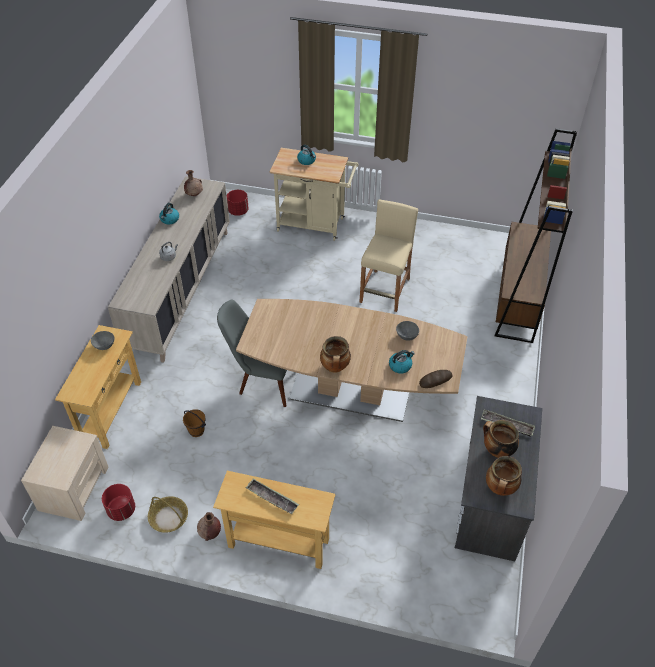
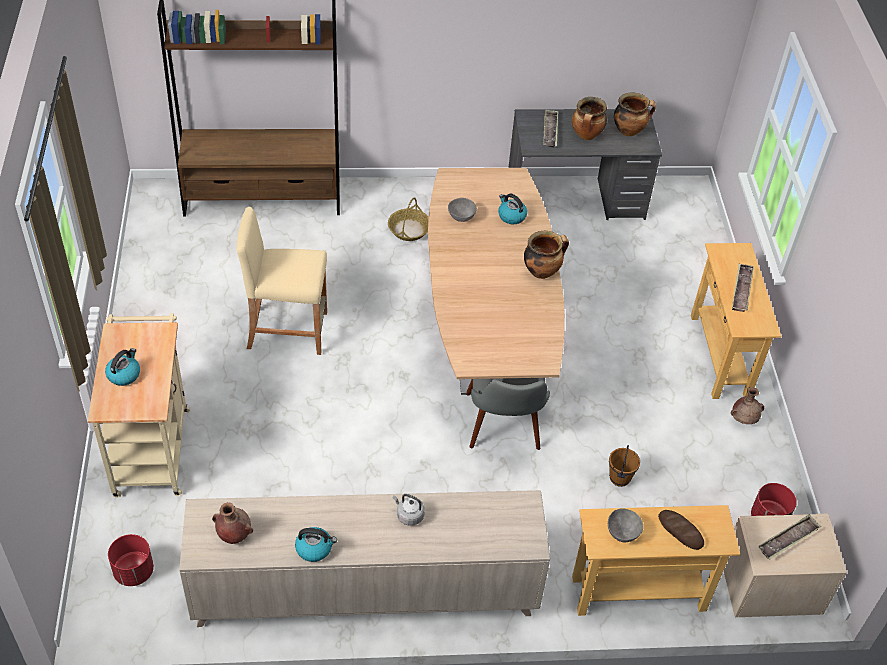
camera: 110 degrees left, 0 degrees up
(63, 456) = (788, 540): none -> tray
(168, 518) = (750, 466): basket -> basket (409, 230)
(435, 380) = (519, 186): bread -> bread (680, 531)

